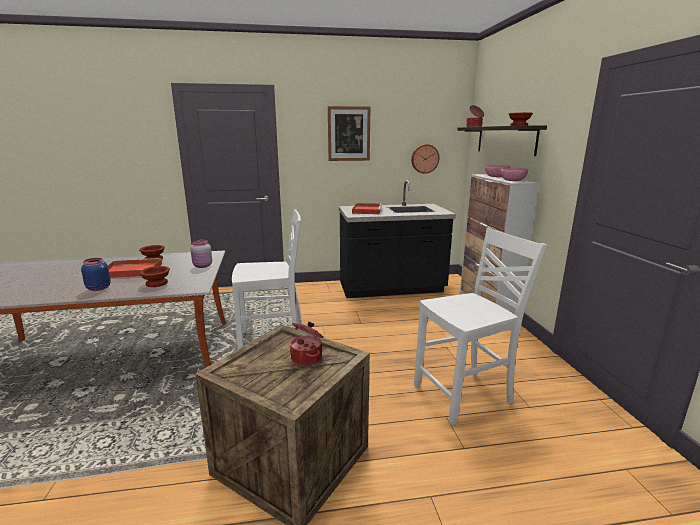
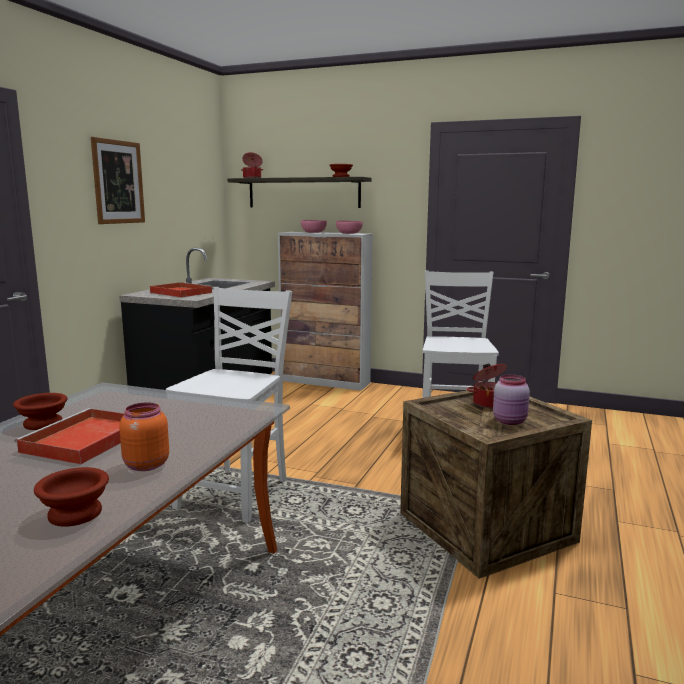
camera: 60 degrees left, 5 degrees down
(98, 288) = (145, 465): blue jar -> orange jar
(157, 283) = (198, 427): brown bowl -> brown bowl (74, 513)
(202, 266) = (164, 398): pink jar -> pink jar (510, 421)
(424, 158) = (193, 218): wall clock -> none

